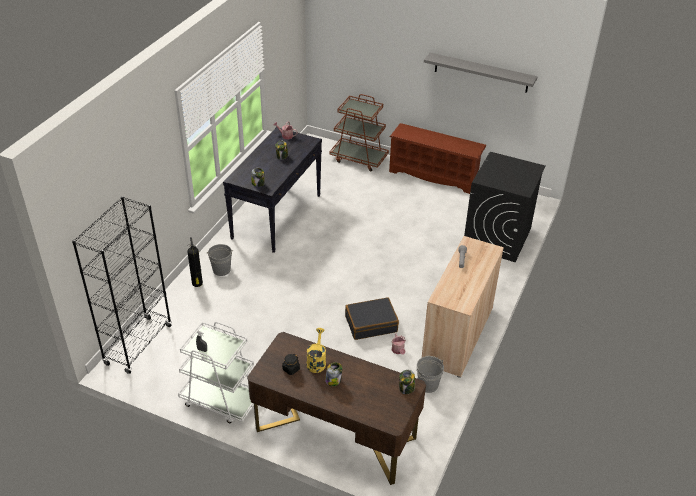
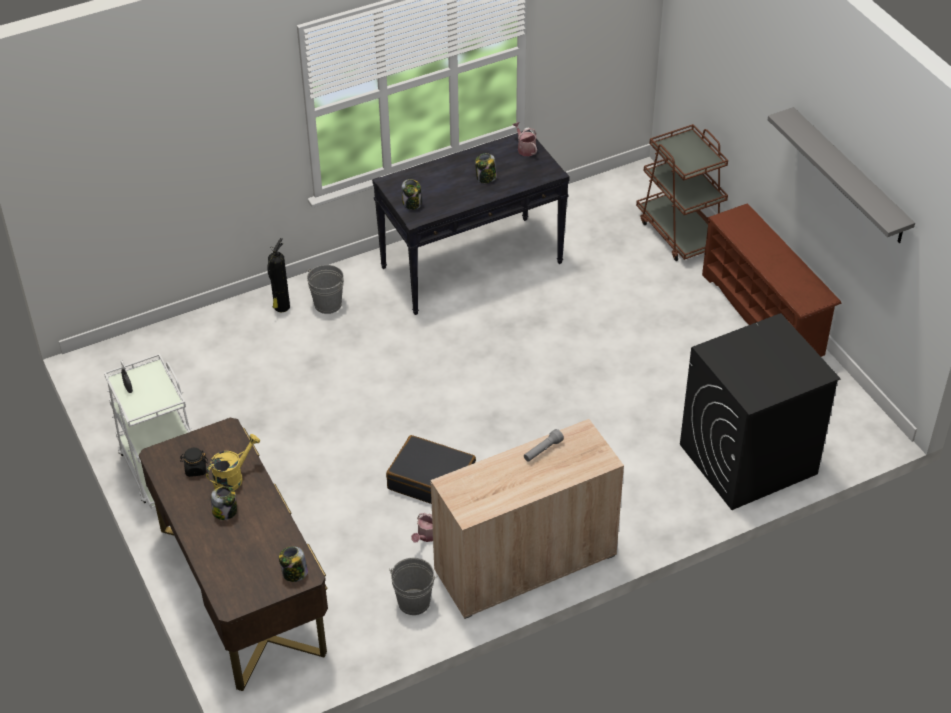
camera: 40 degrees right, 5 degrees up
(138, 345) = (143, 349): black bookcase -> none

